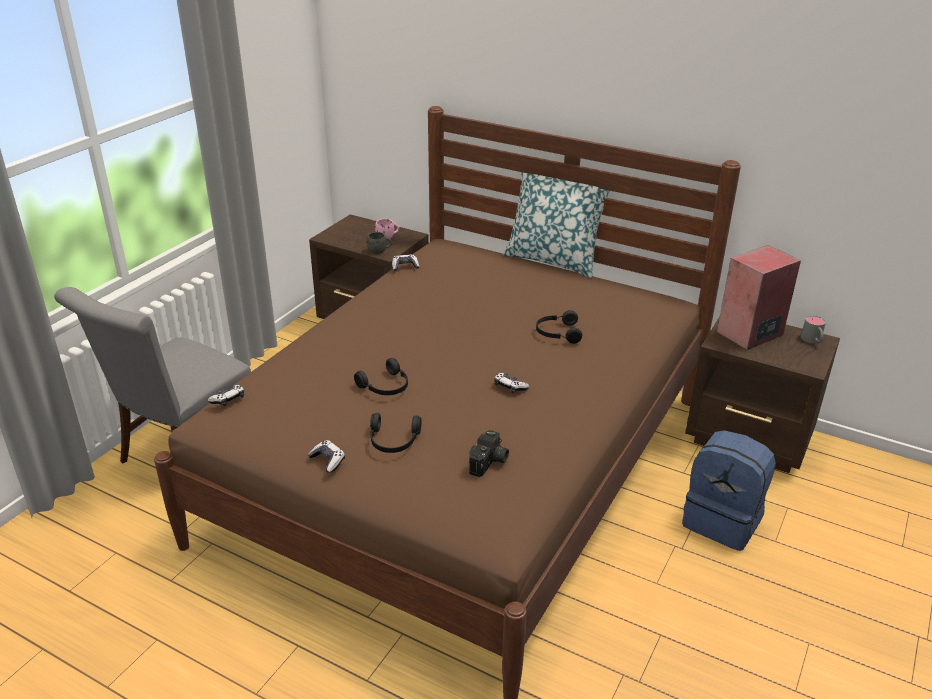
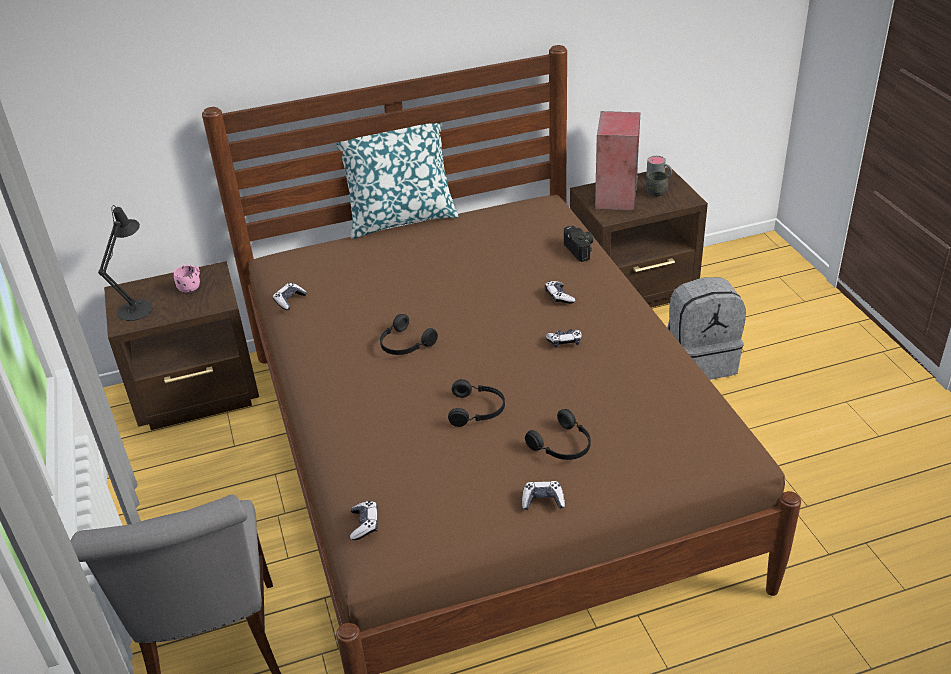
camera: 45 degrees left, 5 degrees up
(346, 232) = (137, 307): none -> black table lamp
(379, 251) = (209, 305): grey mug -> grey mug (657, 192)
(489, 463) = (652, 407): camera -> camera (581, 249)
(557, 333) = (520, 277): black headphones -> black headphones (404, 345)
(559, 360) = (559, 297): none -> game controller
(723, 521) = (700, 361): blue backpack -> grey backpack

